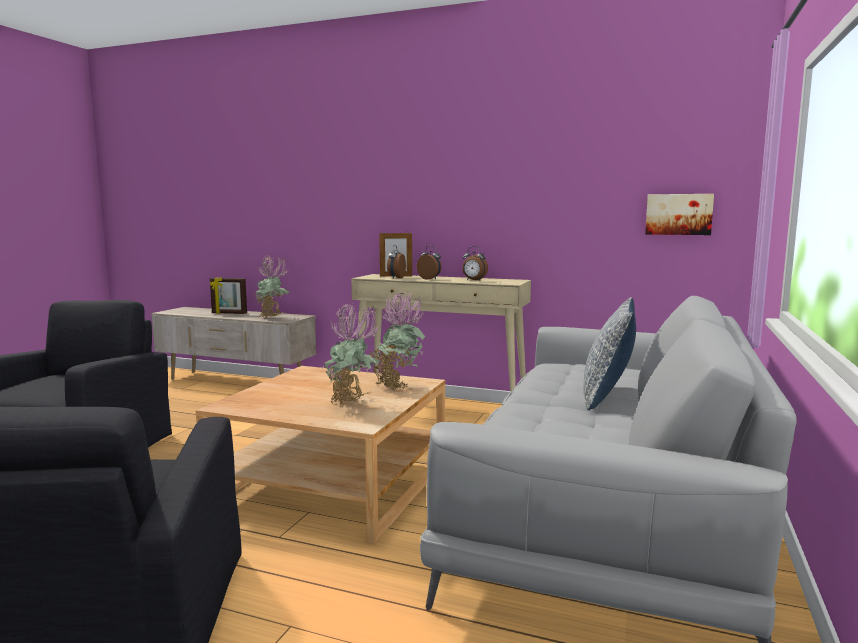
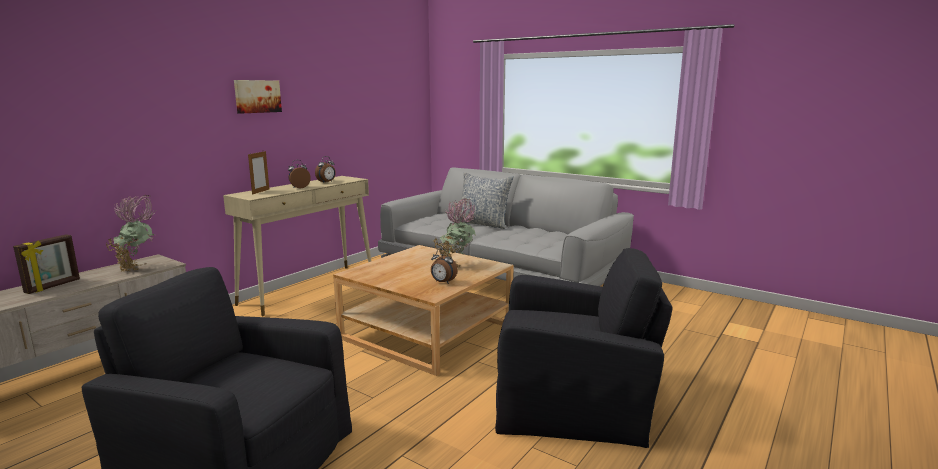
camera: 75 degrees left, 5 degrees up
(396, 278) = (274, 192): alarm clock -> alarm clock (442, 282)
(397, 385) = (422, 254): potted plant -> none
(678, 214) = (402, 123): picture -> picture (257, 96)

